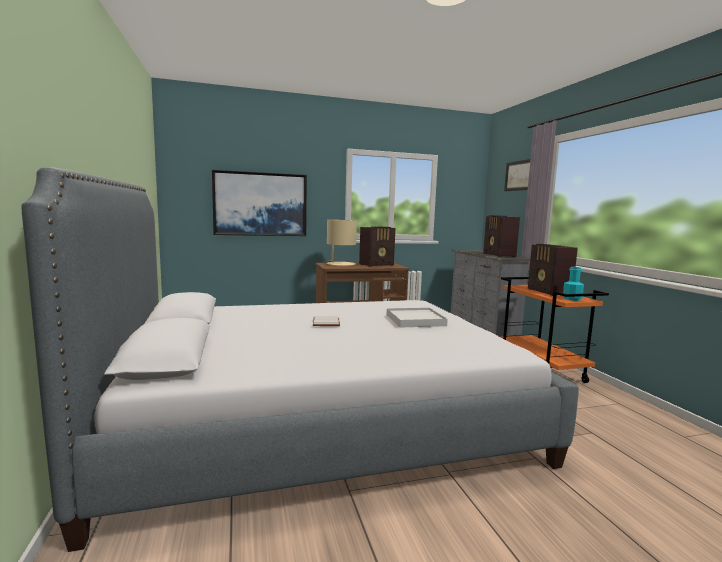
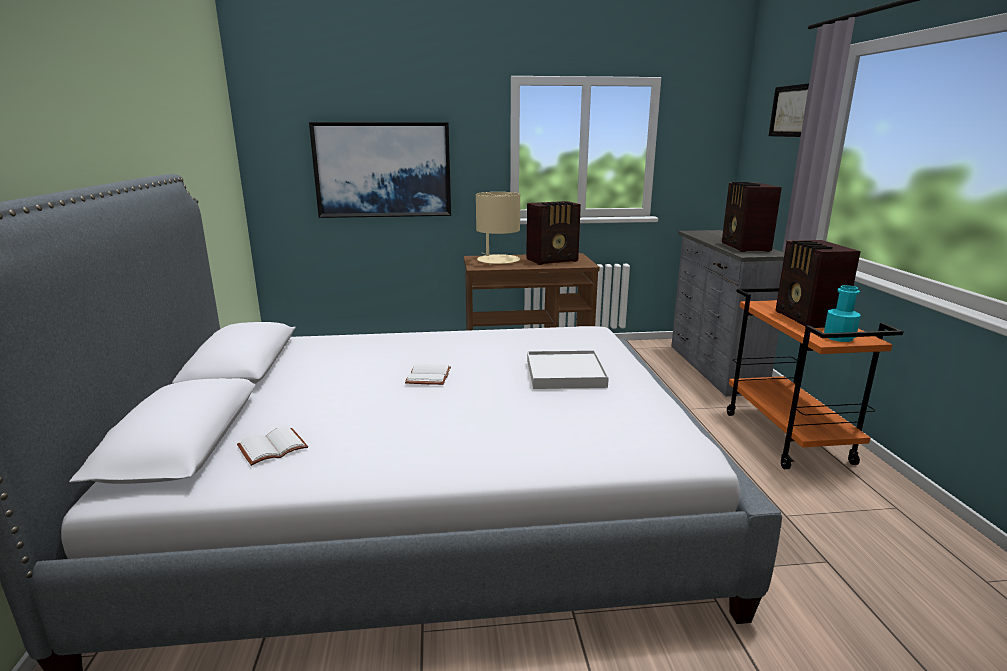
camera: 10 degrees right, 10 degrees up
(240, 359) = (272, 449): none -> white book

